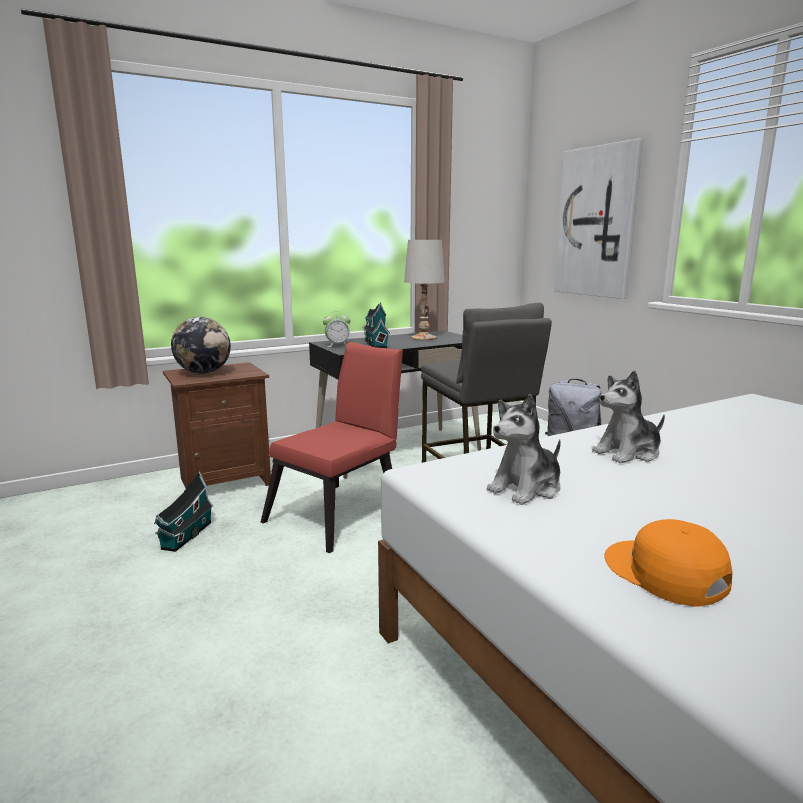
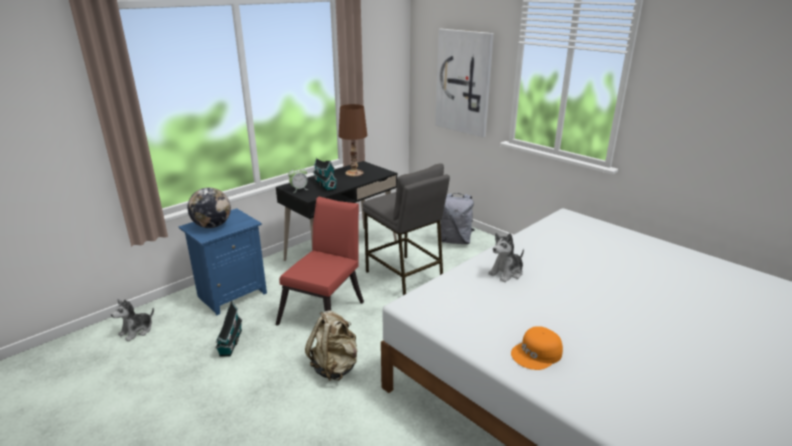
camera: 15 degrees left, 10 degrees up
(224, 481) = (231, 294): brown nightstand -> blue nightstand
(318, 589) = (335, 367): none -> beige backpack
(424, 337) = (354, 173): white table lamp -> brown table lamp
(526, 488) = (463, 309): plush toy -> plush toy (137, 331)
(664, 573) = (537, 354): orange cap -> orange cap turned 75 degrees counterclockwise

